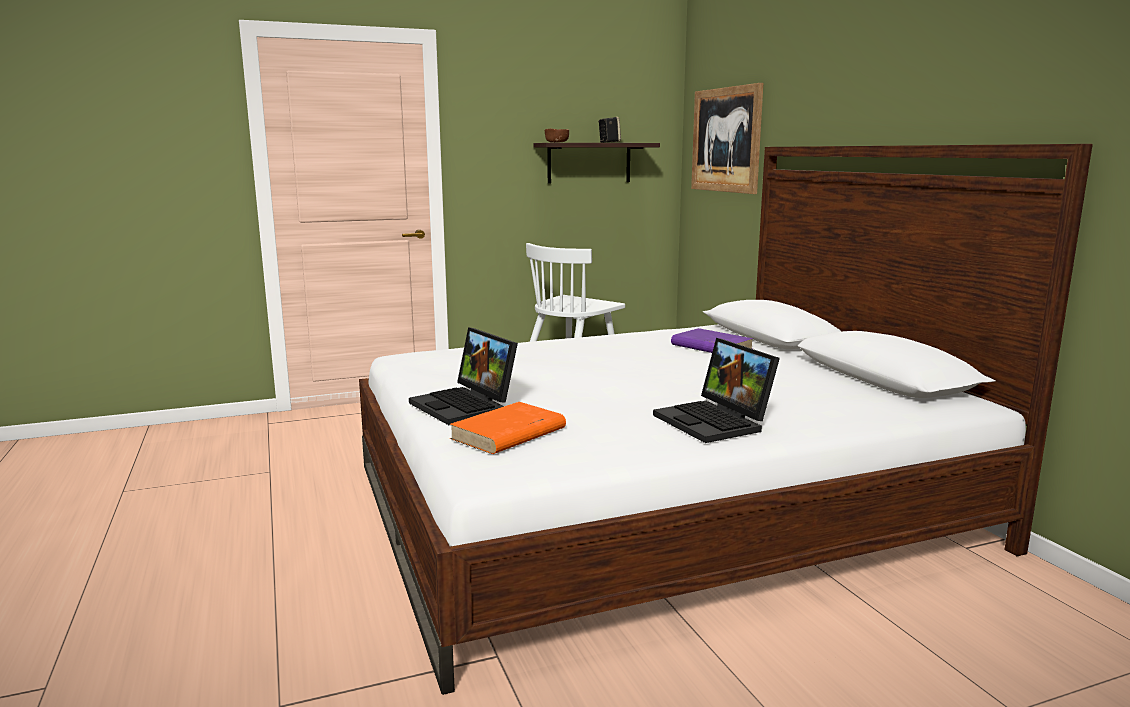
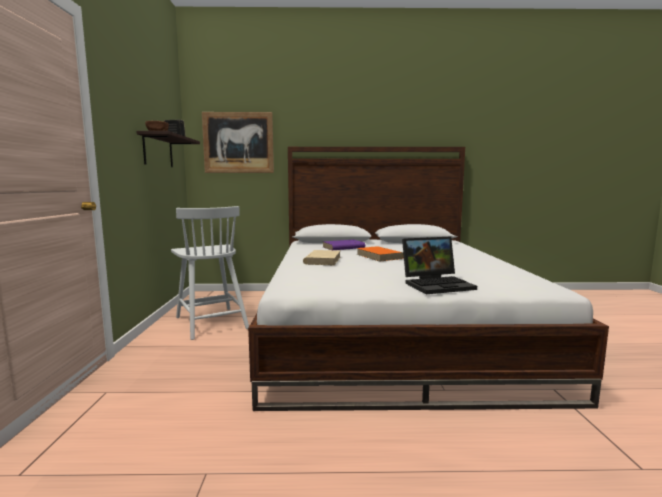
camera: 70 degrees left, 5 degrees down
(508, 434) = (493, 282): orange book -> orange book (380, 256)
(578, 348) = (322, 260): none -> beige book
(716, 422) = (473, 258): laptop -> none

